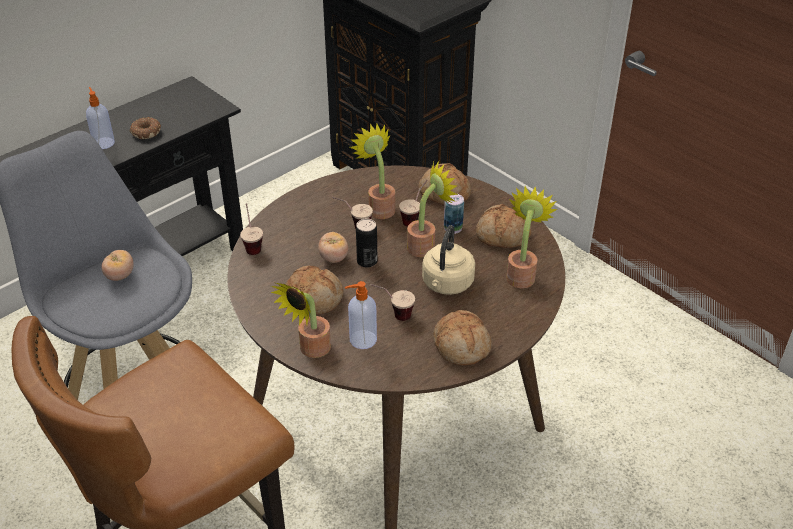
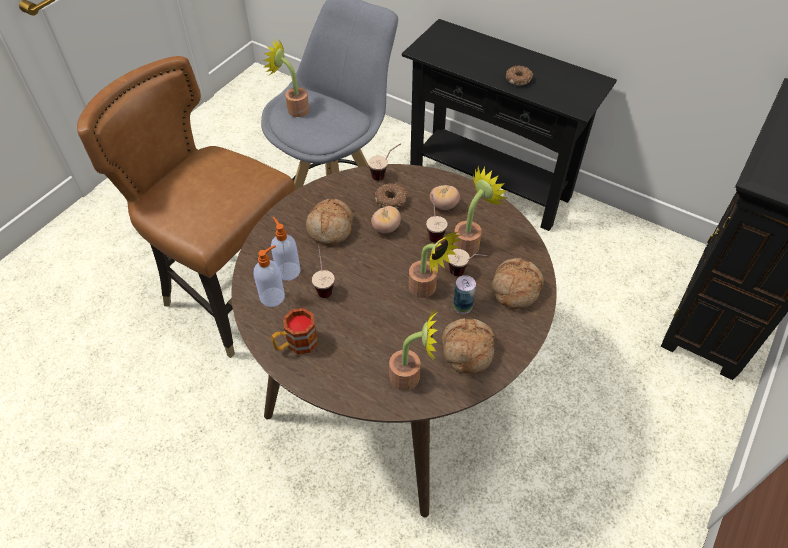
camera: 75 degrees right, 10 degrees up
(103, 143) = (492, 62): soap dispenser -> soap dispenser (273, 296)
(120, 276) = (330, 117): tomato -> tomato (443, 205)
(295, 247) = (392, 200): none -> donut
(311, 350) = (268, 241): potted plant -> potted plant (294, 109)
(367, 261) = (389, 251): can -> none
(446, 284) = (376, 317): beige kettle -> none
(462, 345) = (296, 344): bread -> mug

